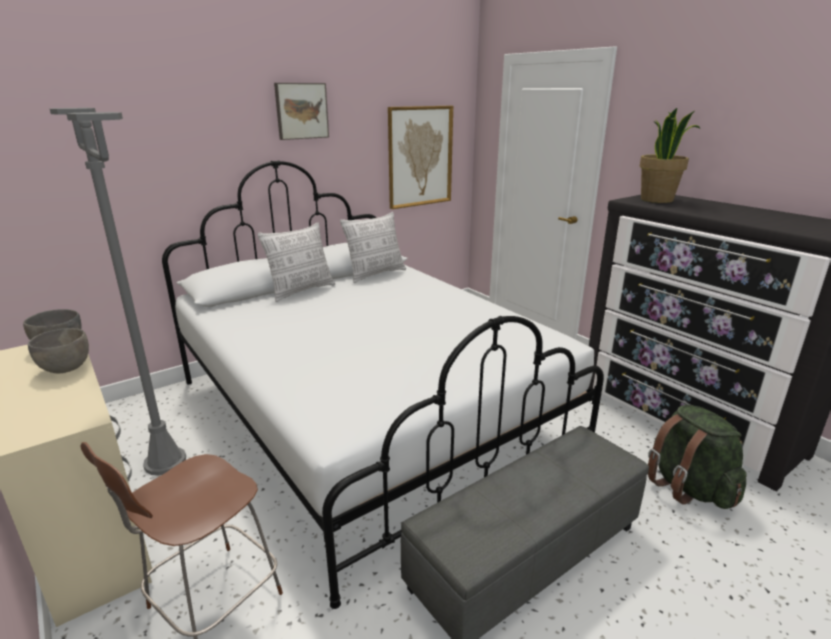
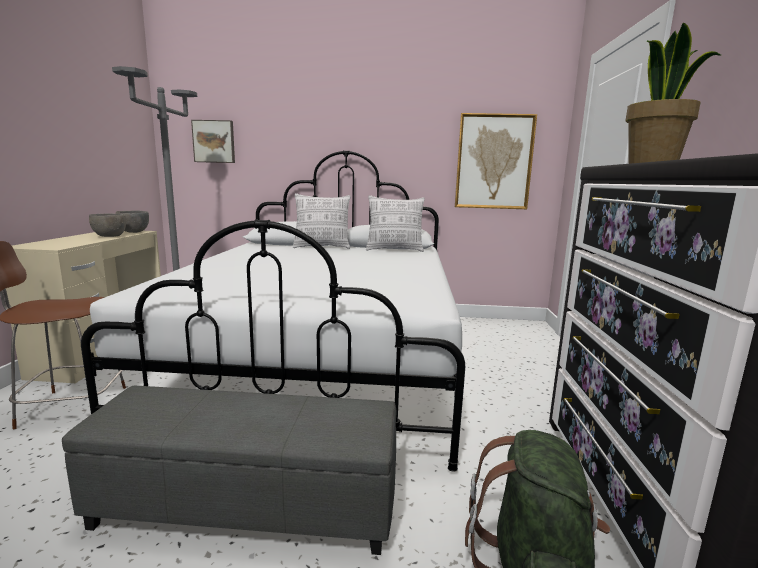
camera: 40 degrees right, 10 degrees down
(301, 111) = (376, 114): picture -> picture (214, 141)

